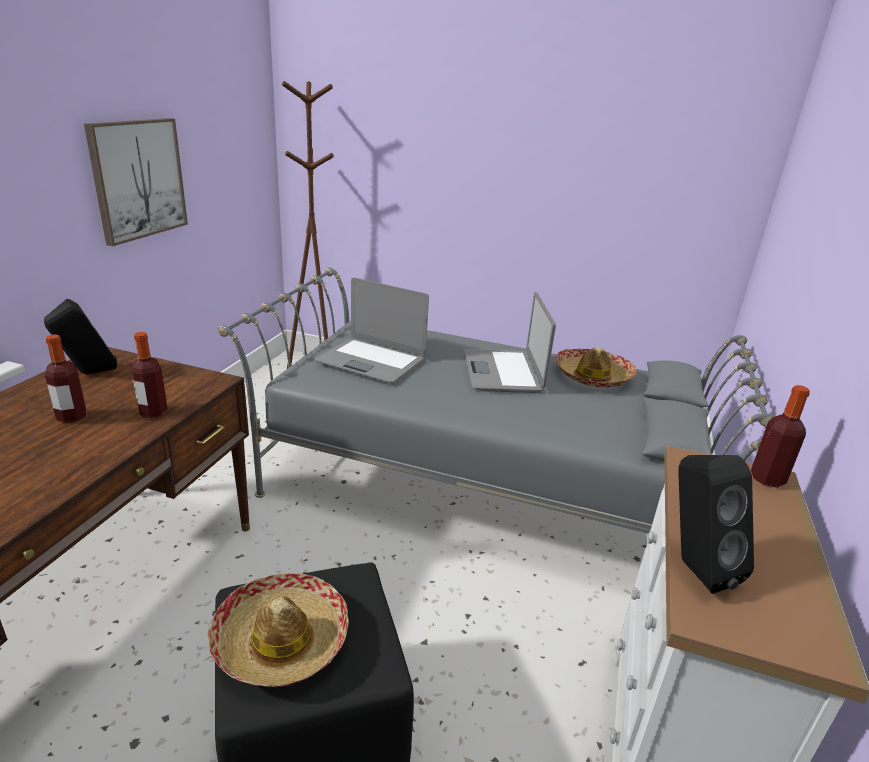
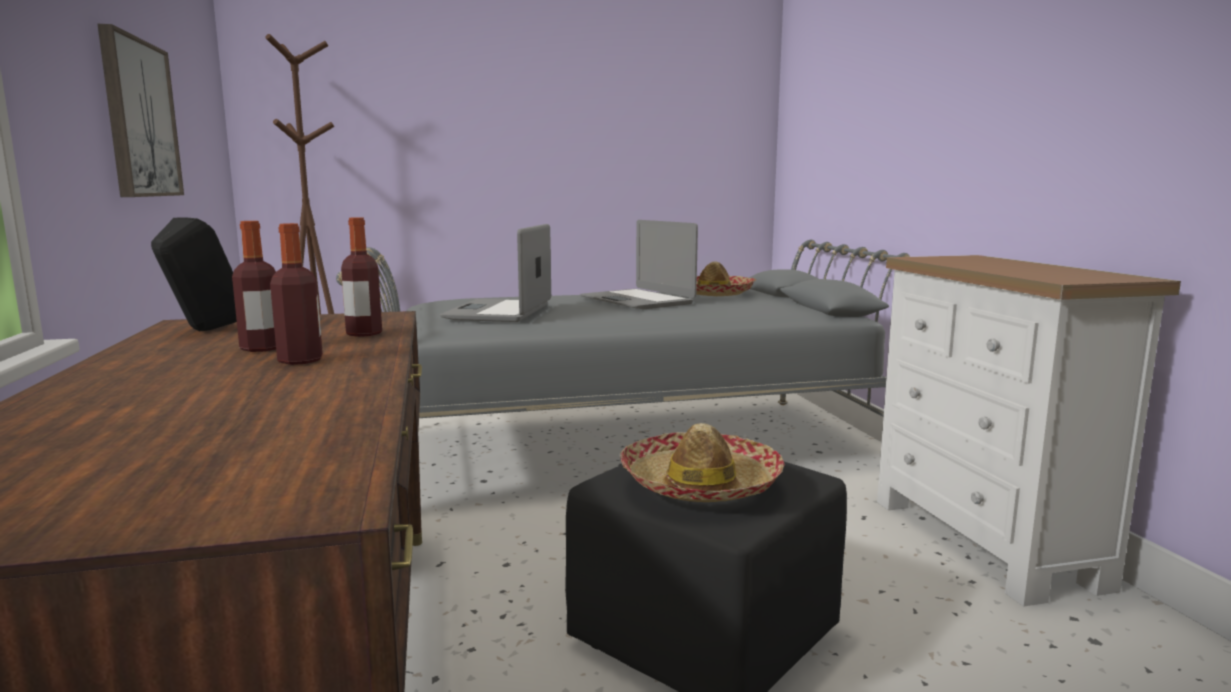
camera: 30 degrees left, 15 degrees down
(371, 361) = (500, 312): laptop -> laptop turned 105 degrees clockwise
(693, 567) = (1016, 274): black speaker -> none
(767, 479) = (971, 257): bottle -> bottle (300, 360)

